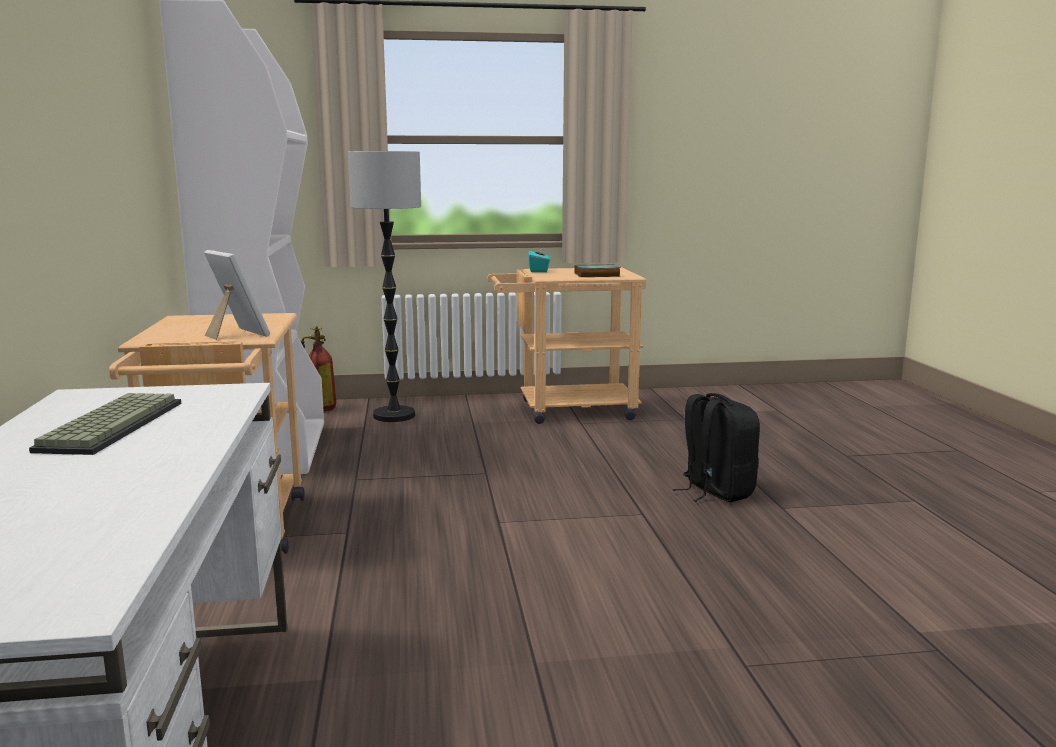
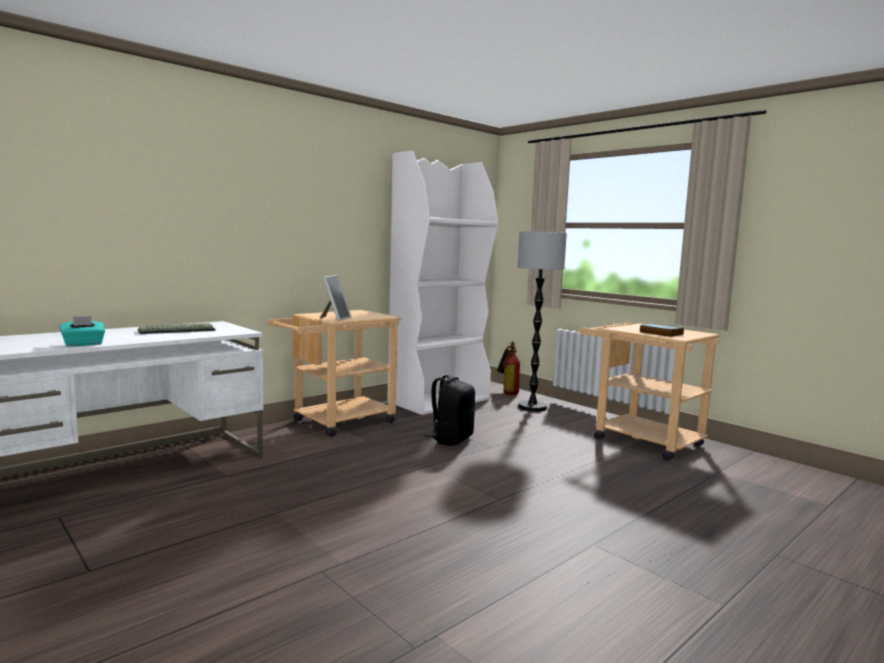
camera: 55 degrees right, 5 degrees down
(539, 271) = (634, 325): turquoise tissue box -> turquoise tissue box (83, 344)
(715, 491) = (581, 514): black backpack -> black backpack (451, 439)

